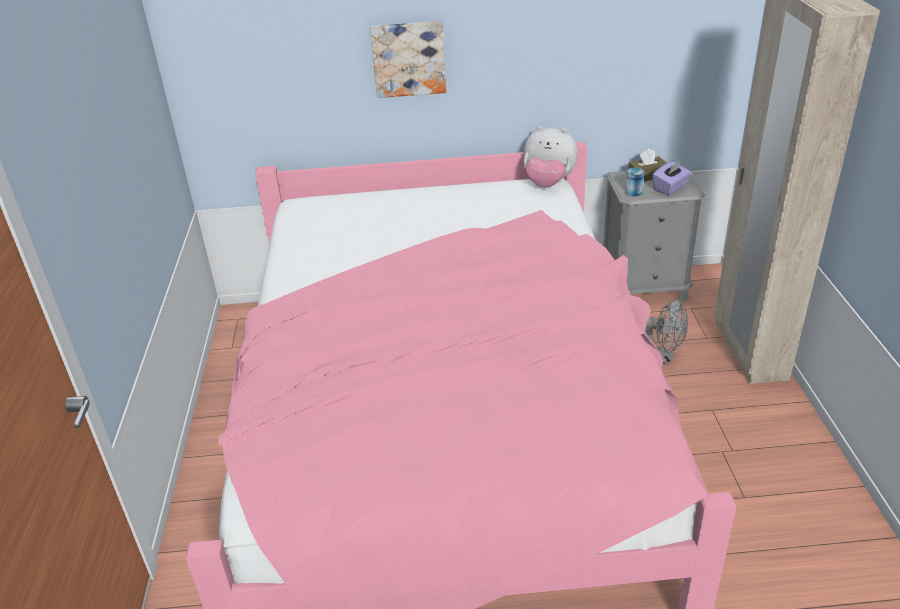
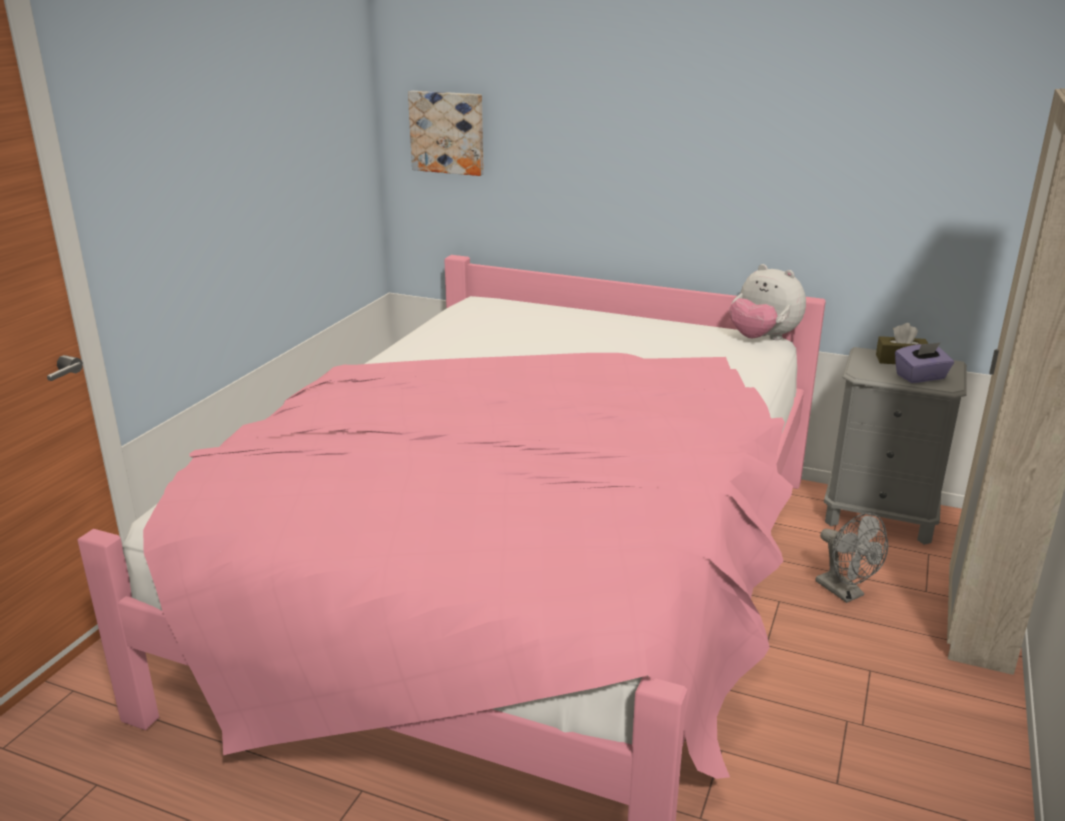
camera: 25 degrees right, 10 degrees down
(408, 58) = (625, 158): picture -> picture (448, 132)
(633, 192) = (867, 370): can -> none

